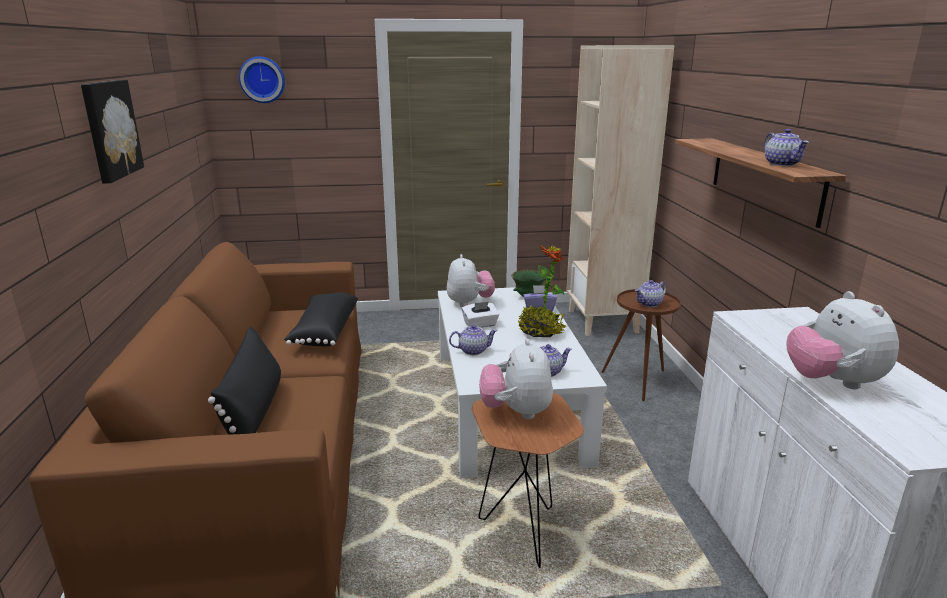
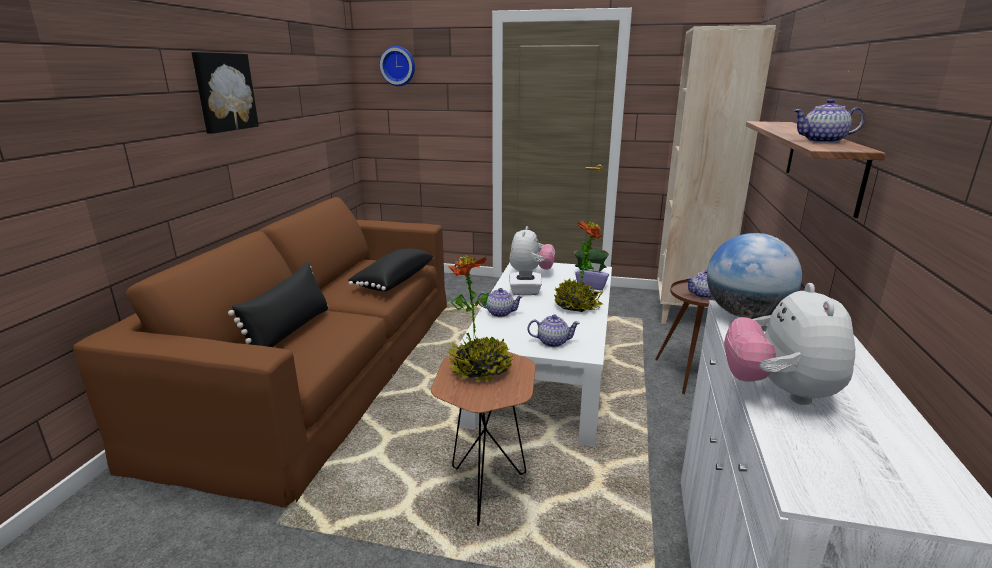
camera: 20 degrees right, 0 degrees up
(516, 412) = (480, 370): plush toy -> potted plant
(752, 321) = (745, 315): none -> globe
(782, 164) = (822, 141): teapot -> teapot turned 90 degrees clockwise

